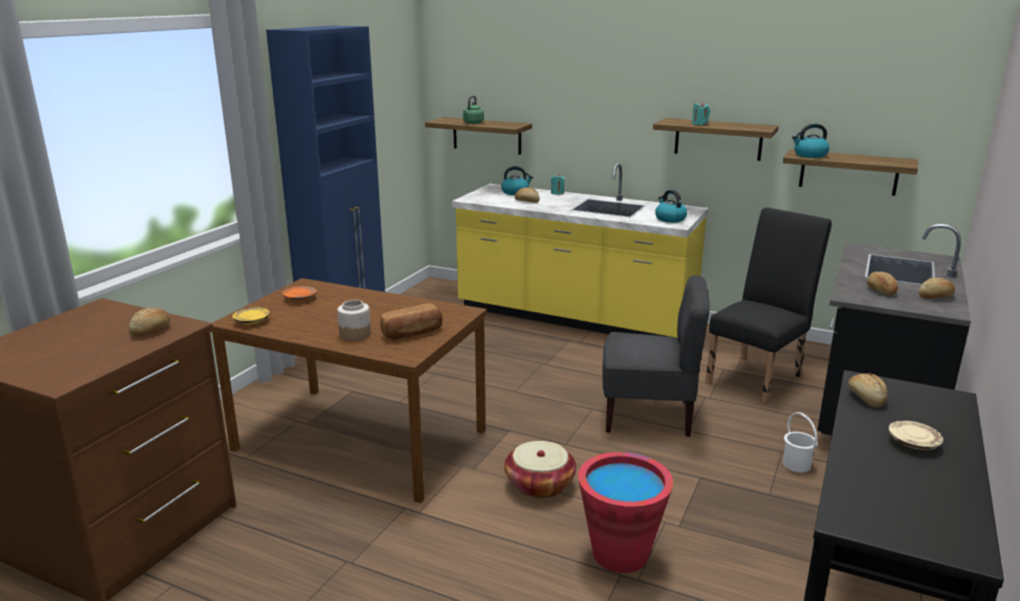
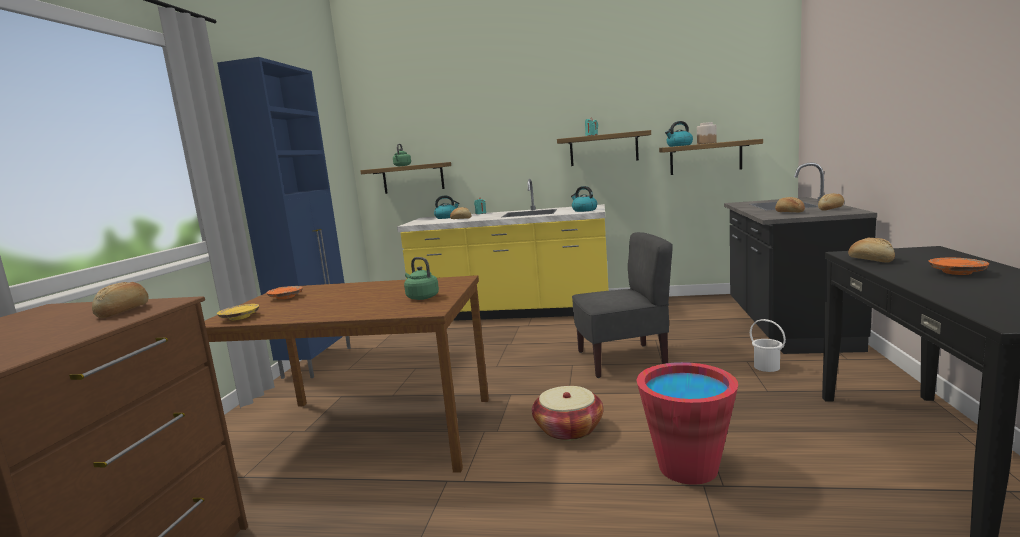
camera: 15 degrees left, 10 degrees down
(355, 334) = (362, 307): jar -> jar (706, 143)
(412, 333) = (421, 297): bread -> green kettle
(758, 377) = (683, 320): black chair -> none
(913, 443) = (957, 272): beige plate -> orange plate

